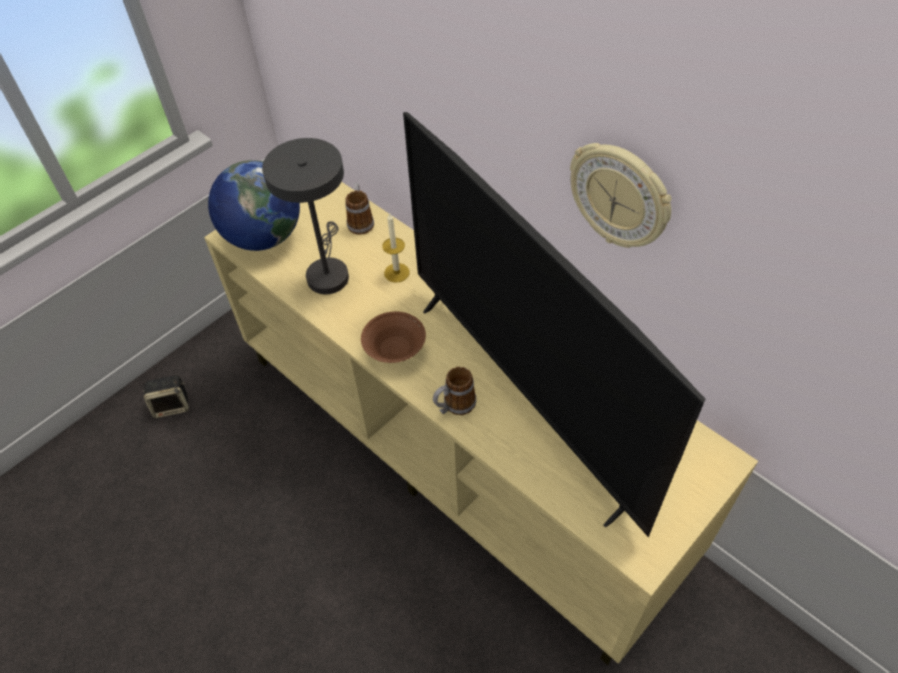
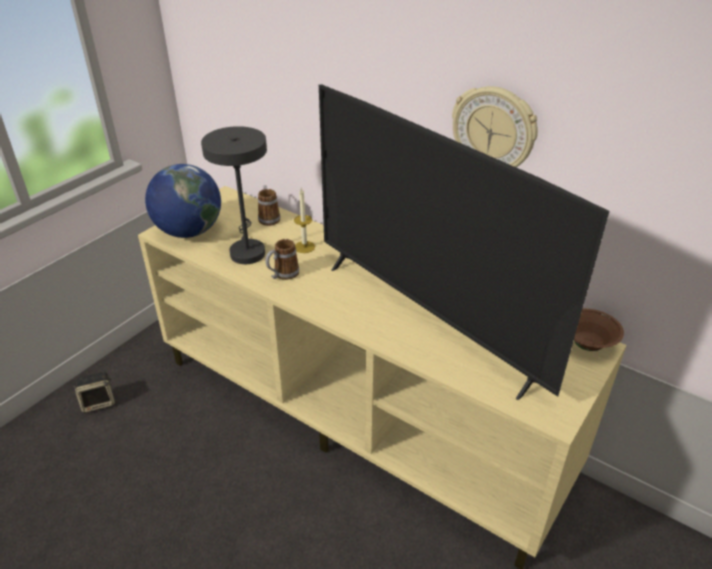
camera: 10 degrees left, 15 degrees down
(395, 351) = (313, 296): brown bowl -> brown bowl (587, 344)
(454, 406) = (370, 328): mug -> mug (282, 275)

